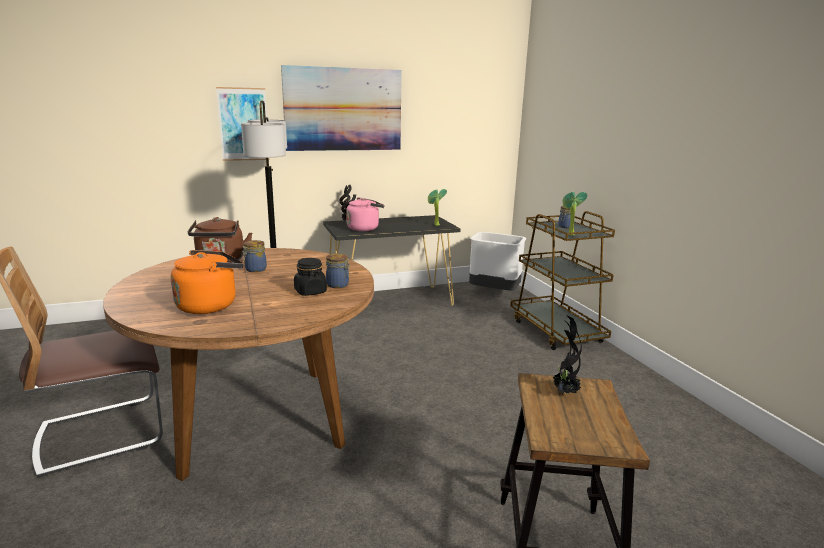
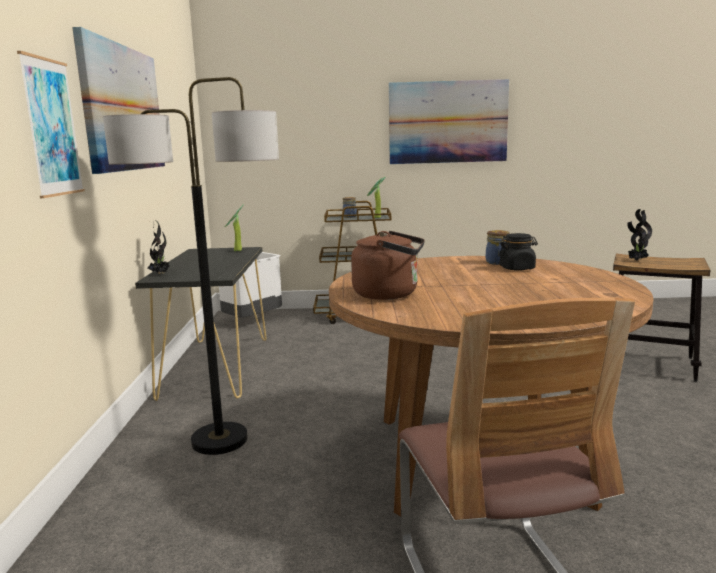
camera: 70 degrees left, 5 degrees down
(210, 305) = (561, 293): orange kettle -> none
(255, 269) = (433, 282): jar -> none
(364, 228) = (210, 270): pink kettle -> none
(701, 136) = (447, 122): none -> picture

